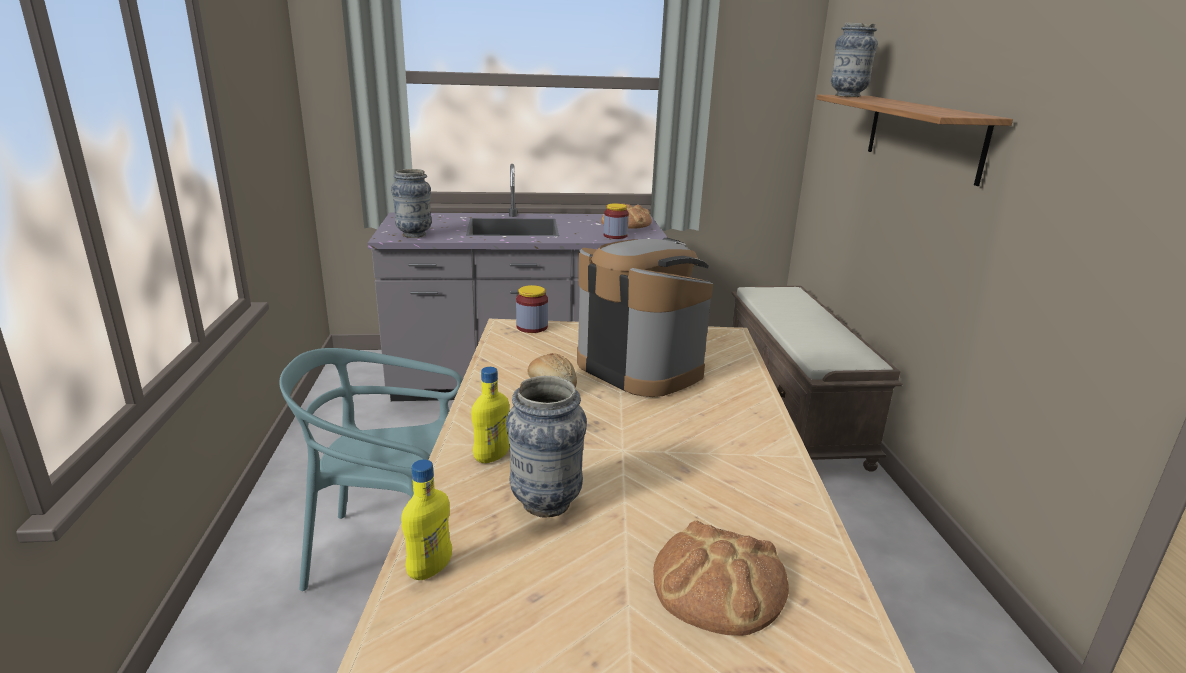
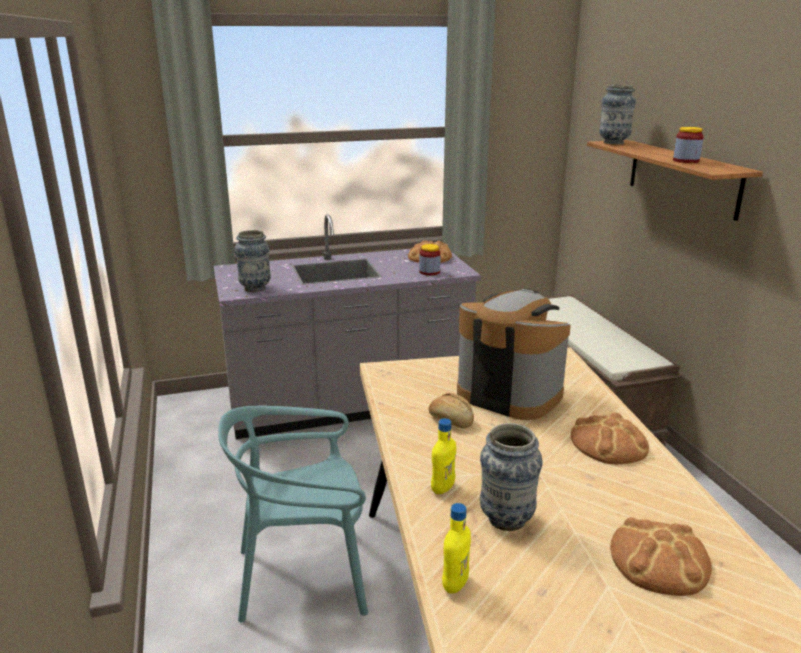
camera: 10 degrees left, 0 degrees up
(532, 327) = (401, 367): jar -> jar (685, 161)
(733, 434) = (609, 443): none -> bread

